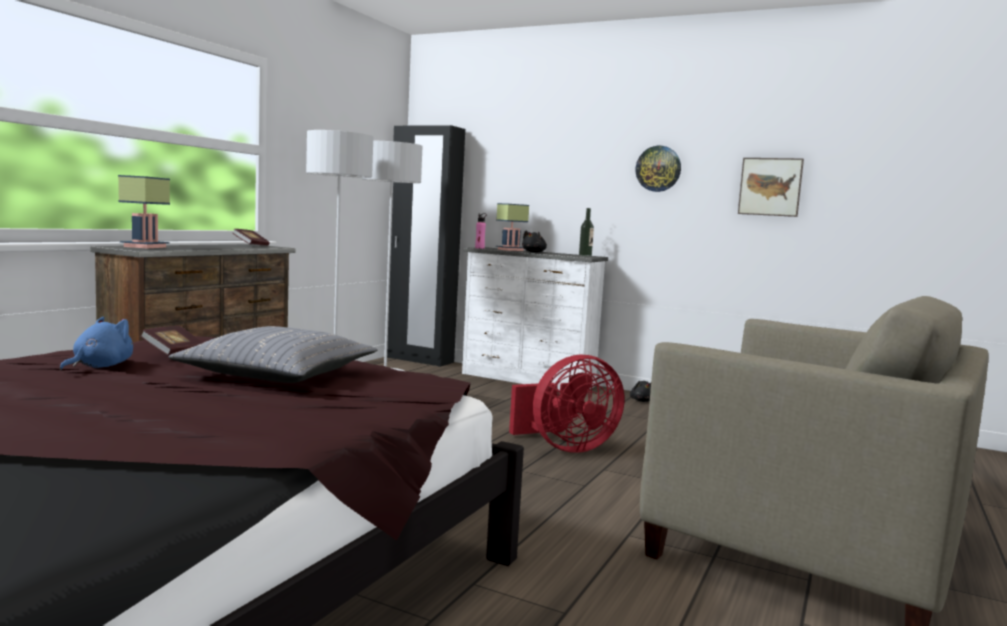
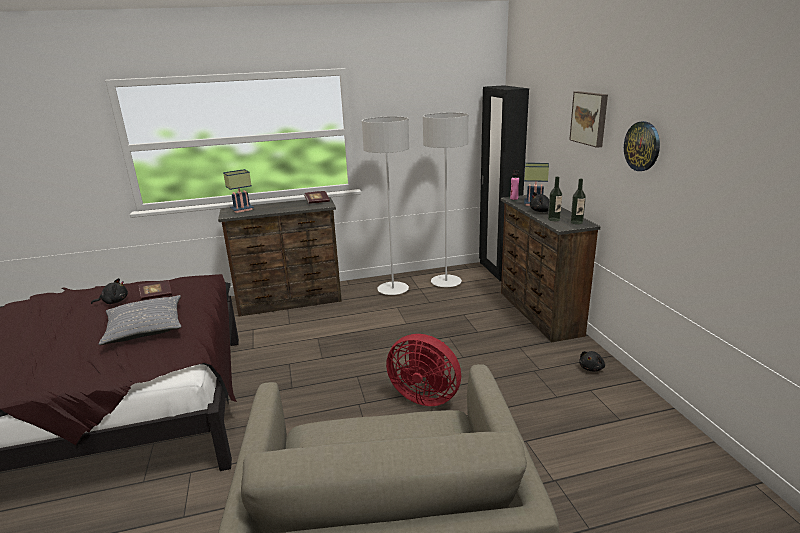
camera: 50 degrees right, 15 degrees up
(99, 366) = (114, 301): blue plush toy -> black plush toy
(527, 380) = (538, 313): white dresser -> brown dresser
(562, 254) = (554, 219): none -> bottle
(770, 187) = (735, 188): picture -> picture (590, 118)

